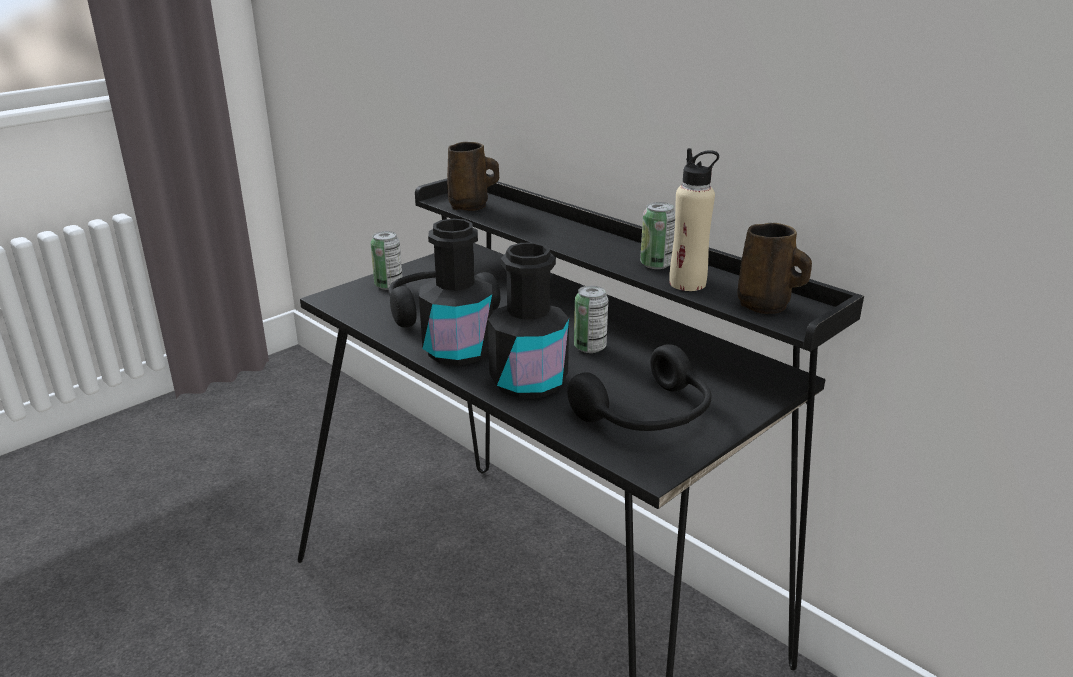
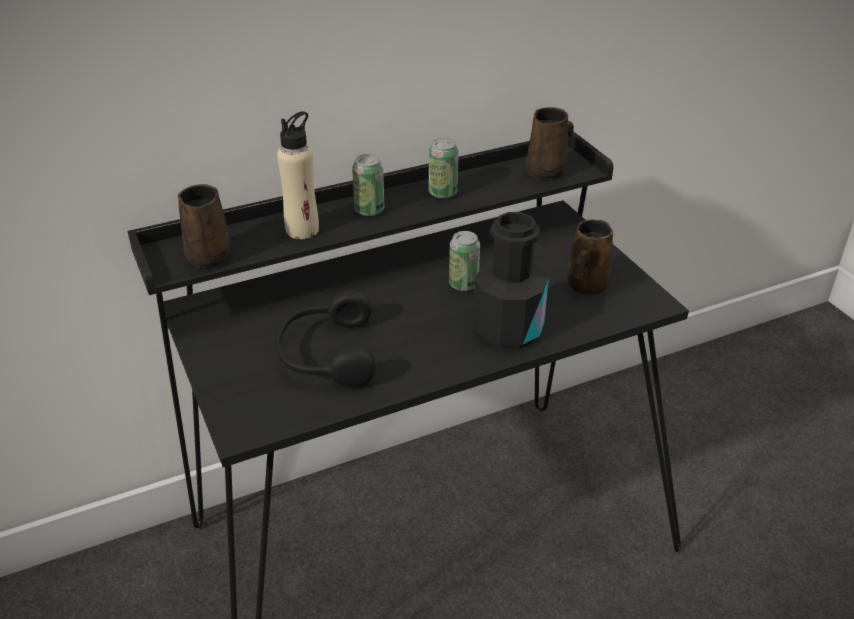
camera: 70 degrees left, 10 degrees up
(388, 285) = (240, 380): can -> can (369, 210)
(458, 350) = (428, 358): black bottle -> none
(647, 416) = (586, 286): black headphones -> brown mug
(687, 283) = (490, 190): beige bottle -> beige bottle (302, 230)

